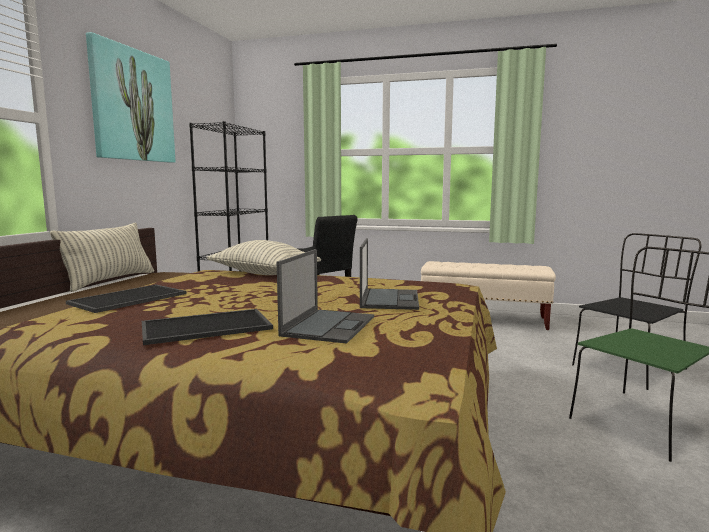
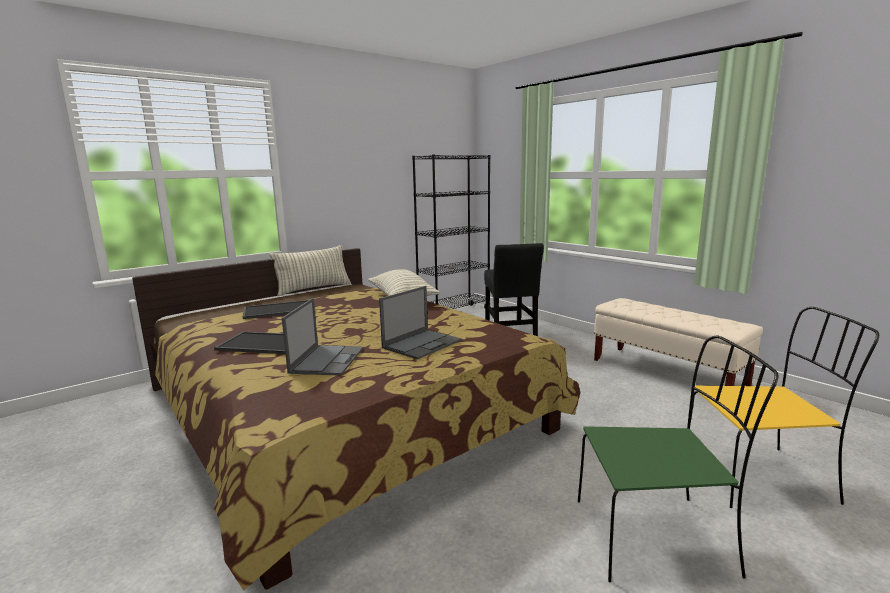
camera: 35 degrees right, 5 degrees up
(132, 105) = (355, 149): picture -> none
(329, 325) = (327, 360): laptop -> laptop turned 45 degrees counterclockwise
(630, 367) = (759, 476): black chair -> yellow chair

